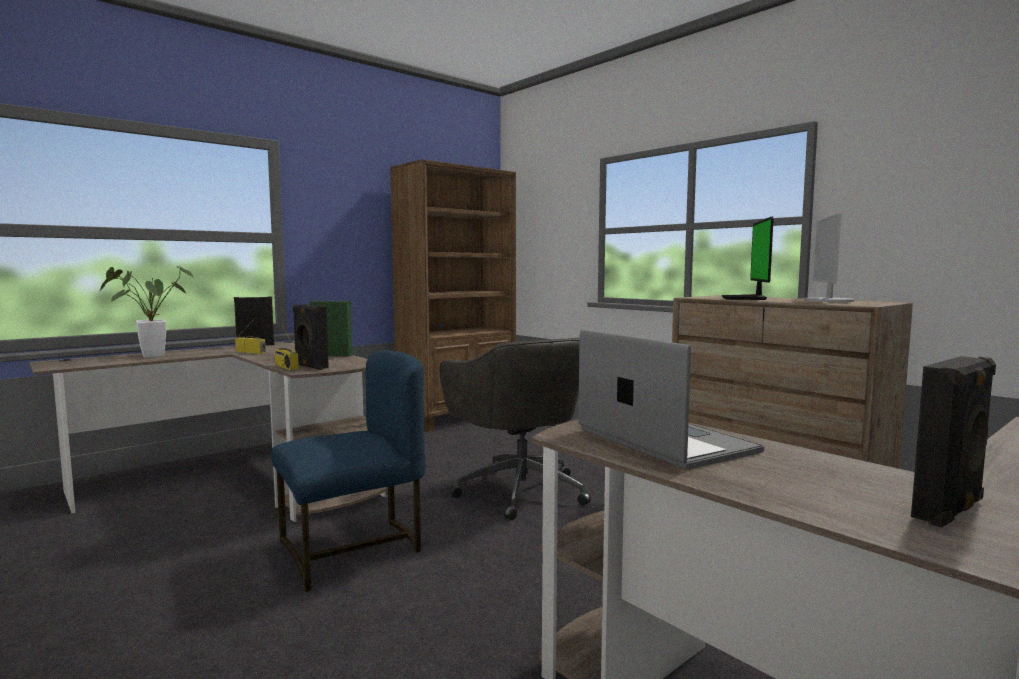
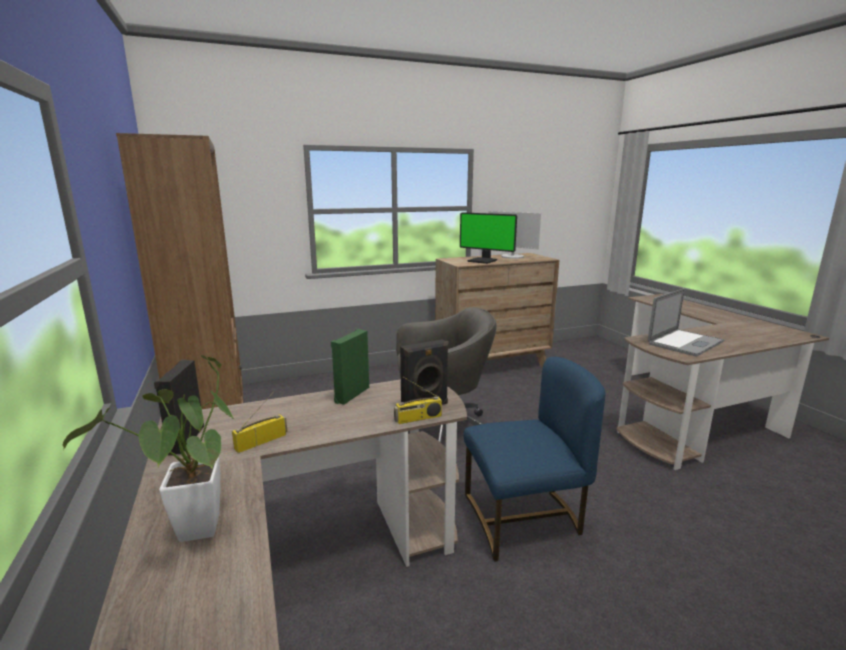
camera: 70 degrees left, 10 degrees up
(353, 549) = (524, 519): blue chair -> blue chair turned 90 degrees clockwise
(665, 440) = (685, 343): laptop -> laptop turned 150 degrees clockwise
(950, 510) = (754, 330): black speaker -> none

